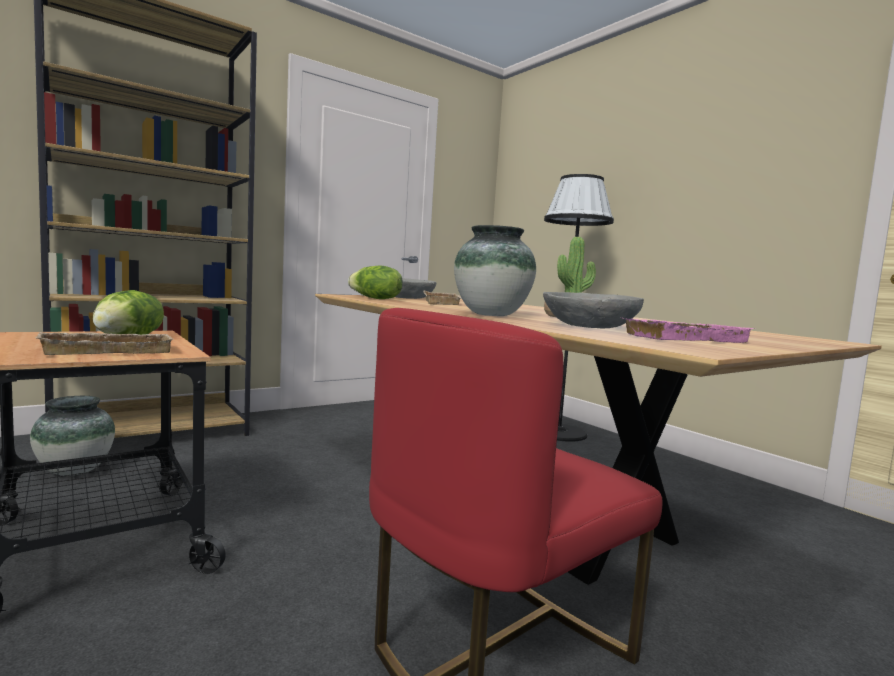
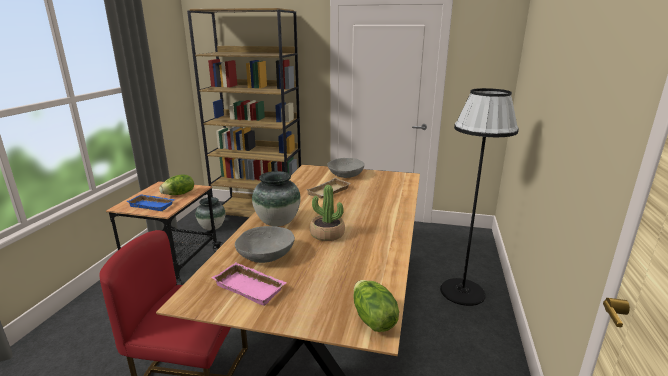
camera: 50 degrees right, 15 degrees up
(109, 350) = (153, 205): beige tray -> blue tray
(375, 298) = (308, 178): lettuce -> lettuce (372, 319)

